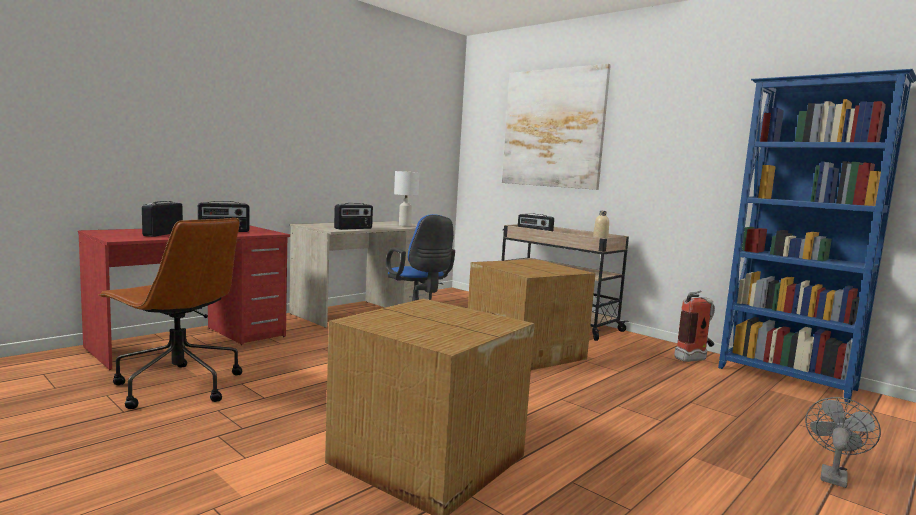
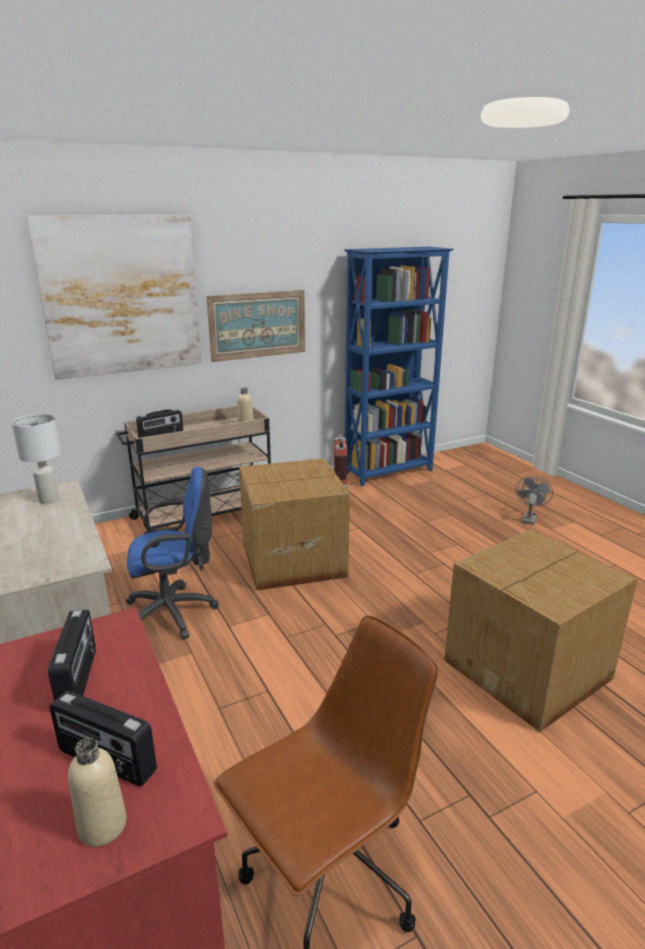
camera: 70 degrees left, 15 degrees up
(123, 234) = (102, 826): none -> beige bottle
(353, 228) = (76, 544): radio -> none
(656, 163) = (257, 325): none -> picture
(833, 474) = (529, 518): grey fan -> grey fan turned 60 degrees clockwise

